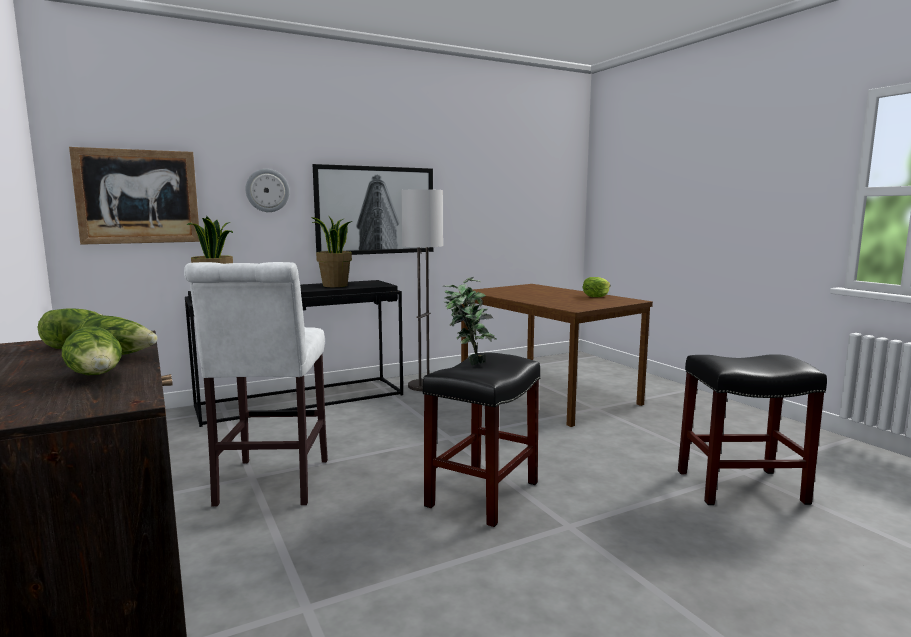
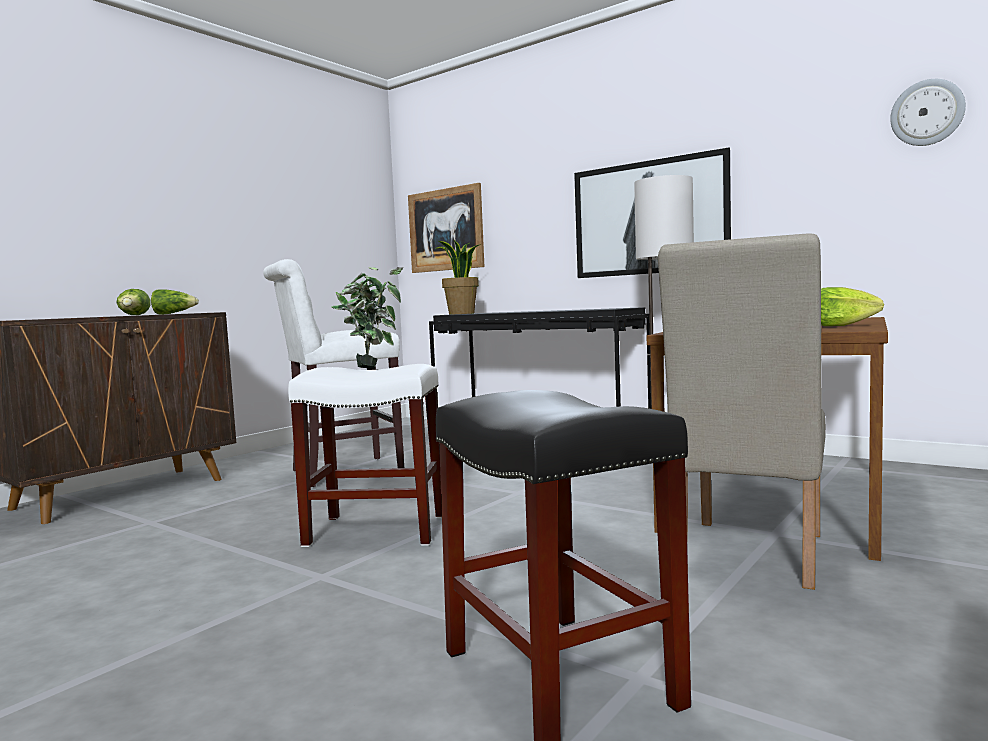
camera: 65 degrees right, 5 degrees down
(97, 376) = (80, 317): lettuce -> none
(267, 190) = (537, 210): wall clock -> wall clock (927, 113)
(334, 285) = (568, 310): potted plant -> none
(483, 493) = (378, 530): black stool -> white stool
(622, 421) = (747, 557): none -> beige chair

